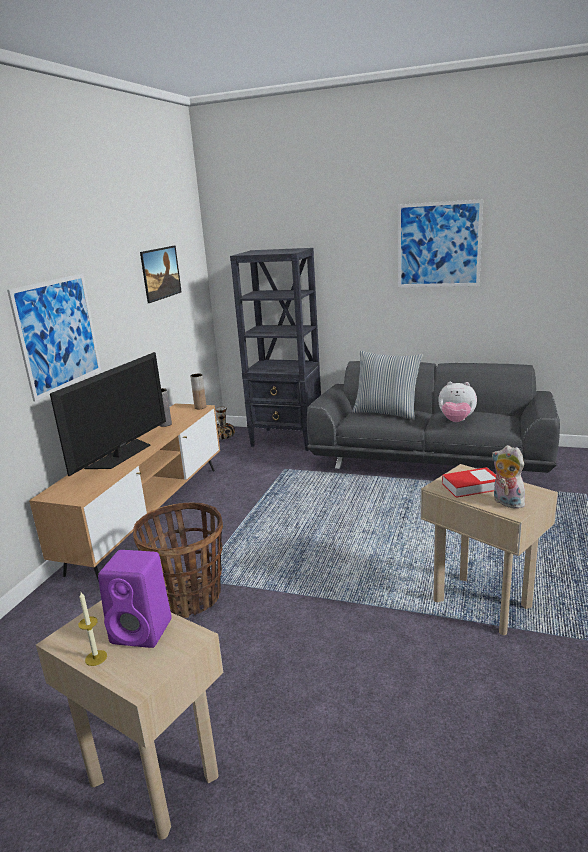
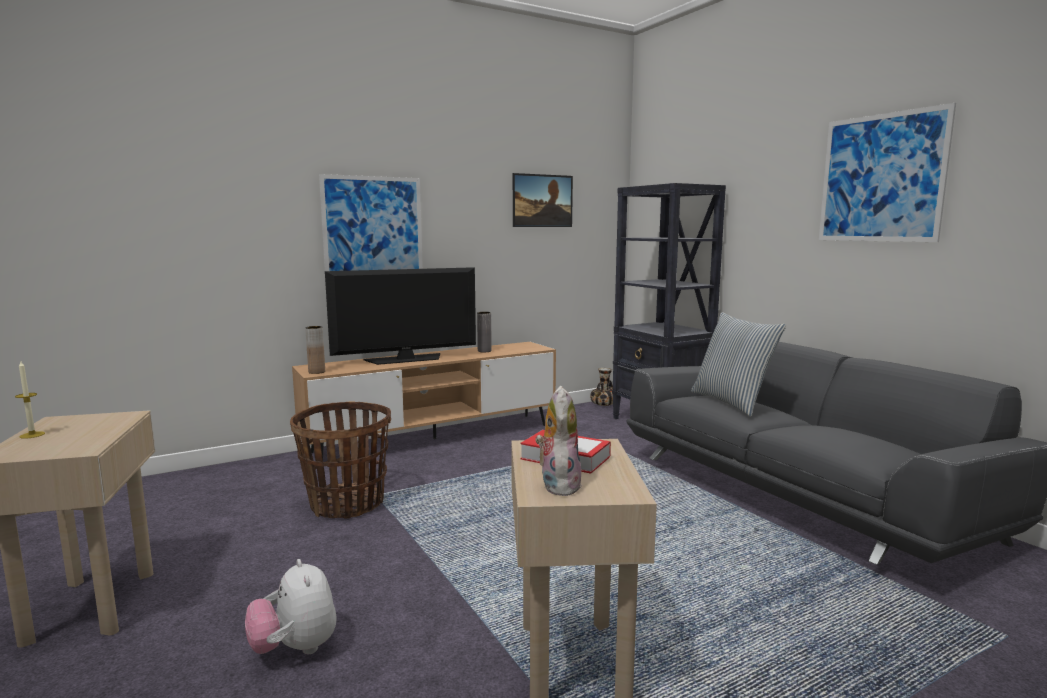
camera: 40 degrees right, 10 degrees down
(143, 631) = (84, 434): purple speaker -> none
(200, 407) = (540, 348): brown vase -> brown vase (316, 372)
(456, 421) = (805, 432): plush toy -> plush toy (295, 648)

